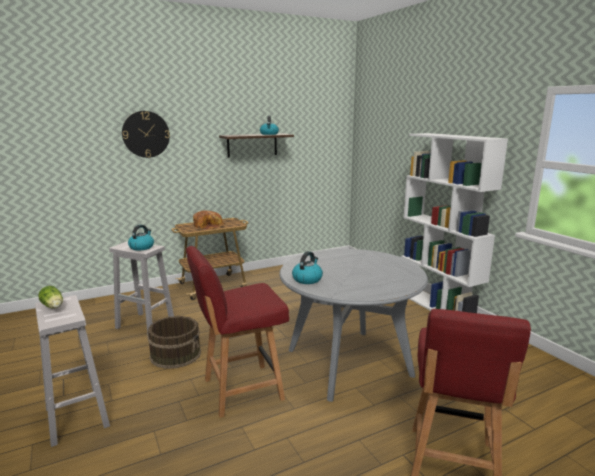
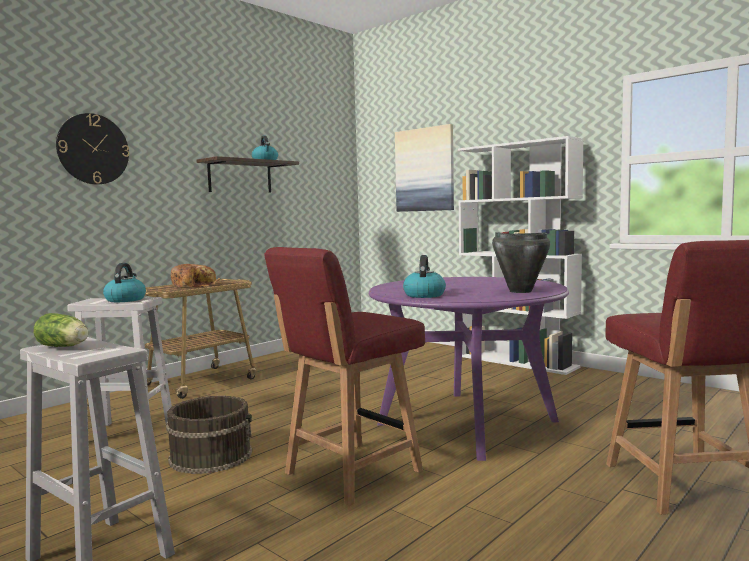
camera: 20 degrees left, 10 degrees down
(348, 362) = (467, 422): grey dining table -> purple dining table
(379, 286) = (520, 291): none -> black cooking pot
(395, 141) = (424, 170): none -> picture

